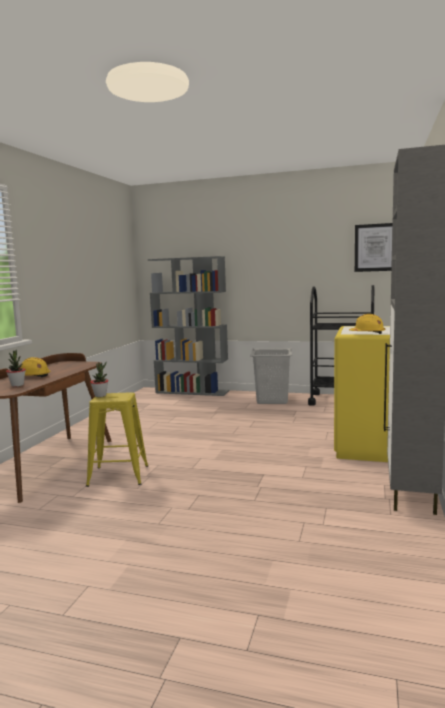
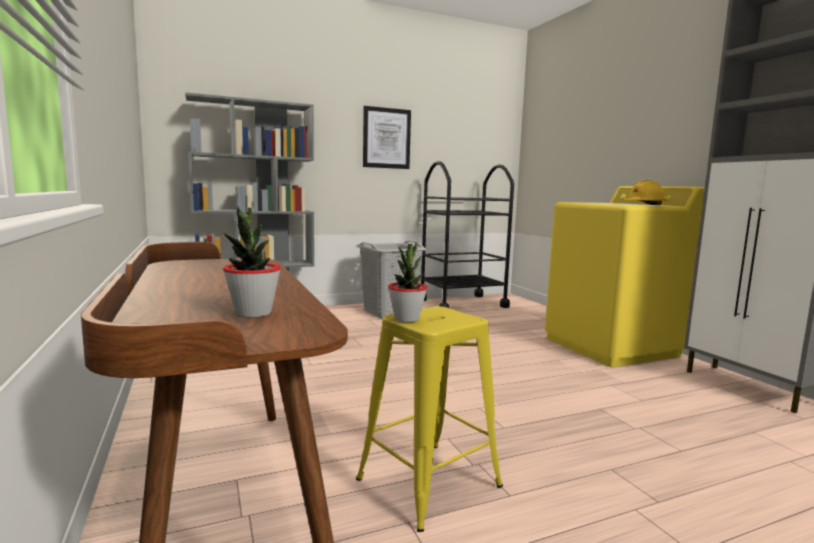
camera: 40 degrees left, 0 degrees up
(33, 376) = (213, 291): yellow hard hat -> none
(375, 247) = (486, 123): picture -> picture (386, 138)

